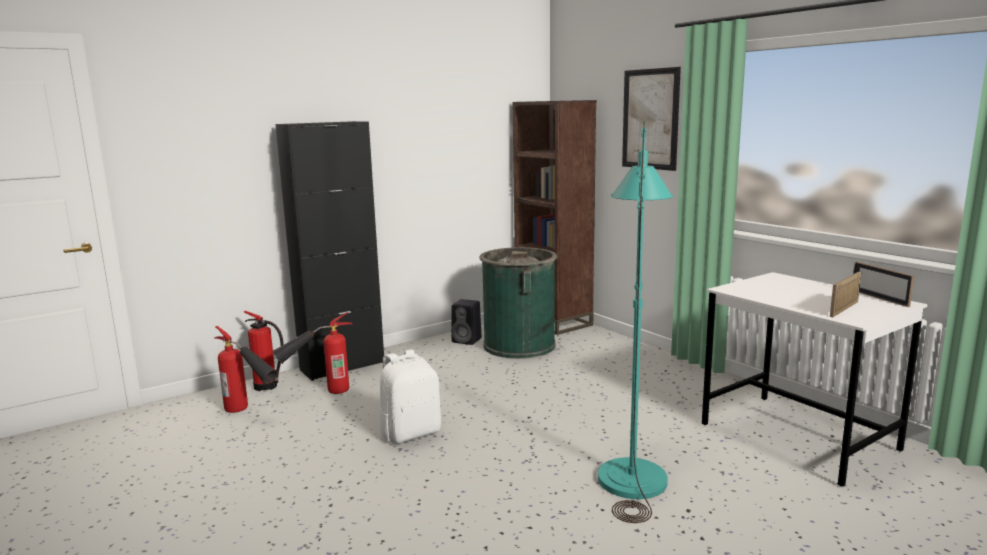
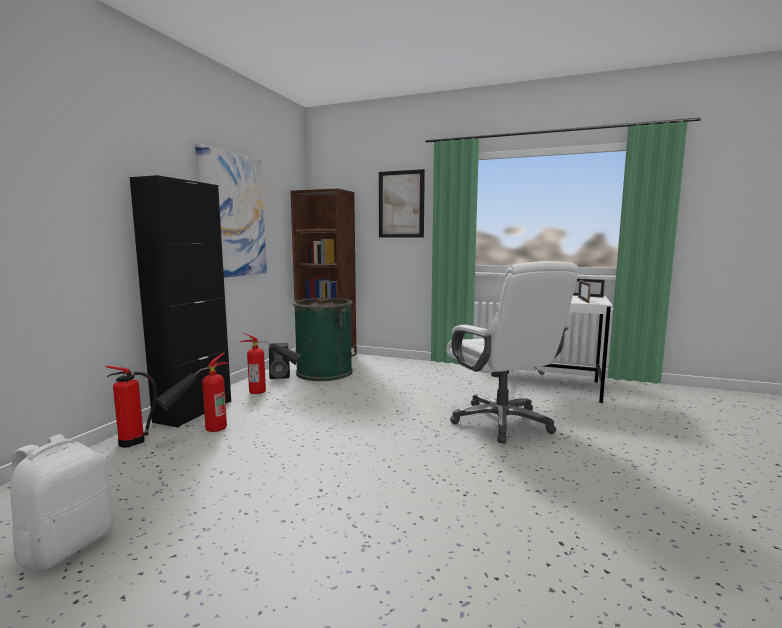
camera: 35 degrees left, 5 degrees down
(250, 412) = (145, 466): fire extinguisher -> fire extinguisher (272, 391)
(411, 433) = (328, 441): white backpack -> white backpack (67, 546)
(415, 145) = (233, 215): none -> picture
(632, 469) = (502, 422): turquoise floor lamp -> white office chair

